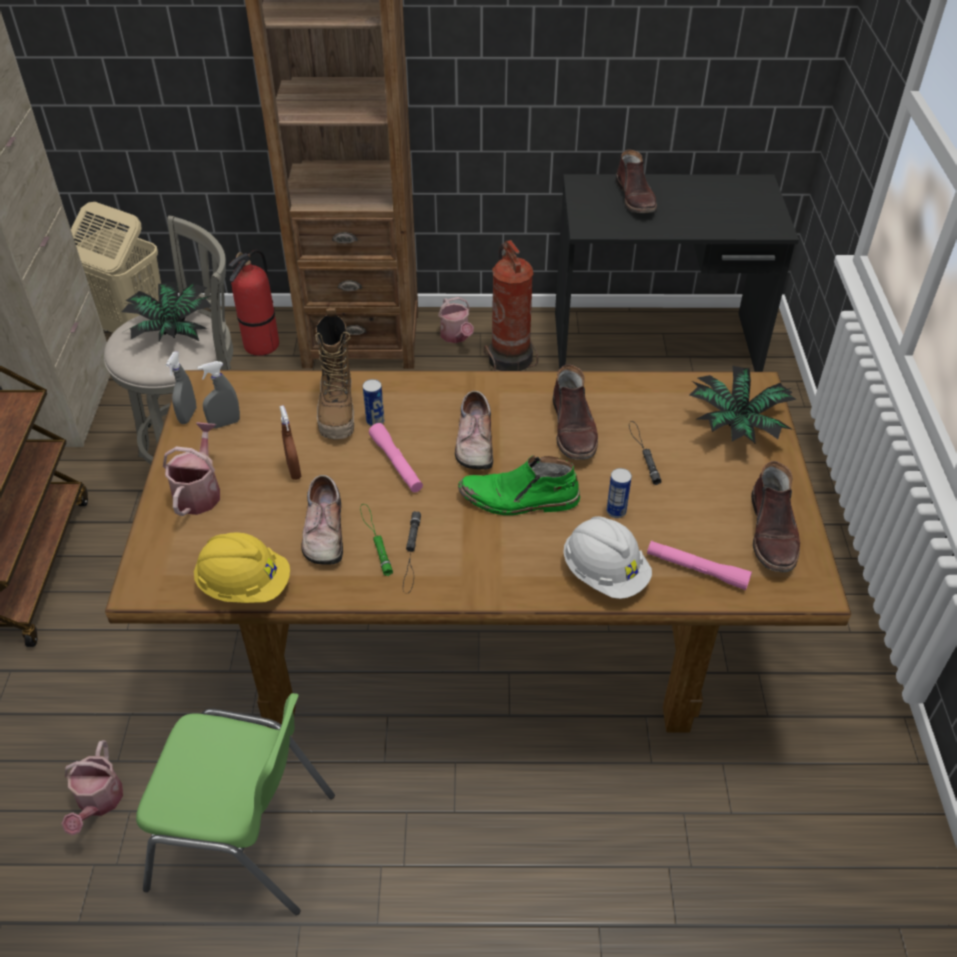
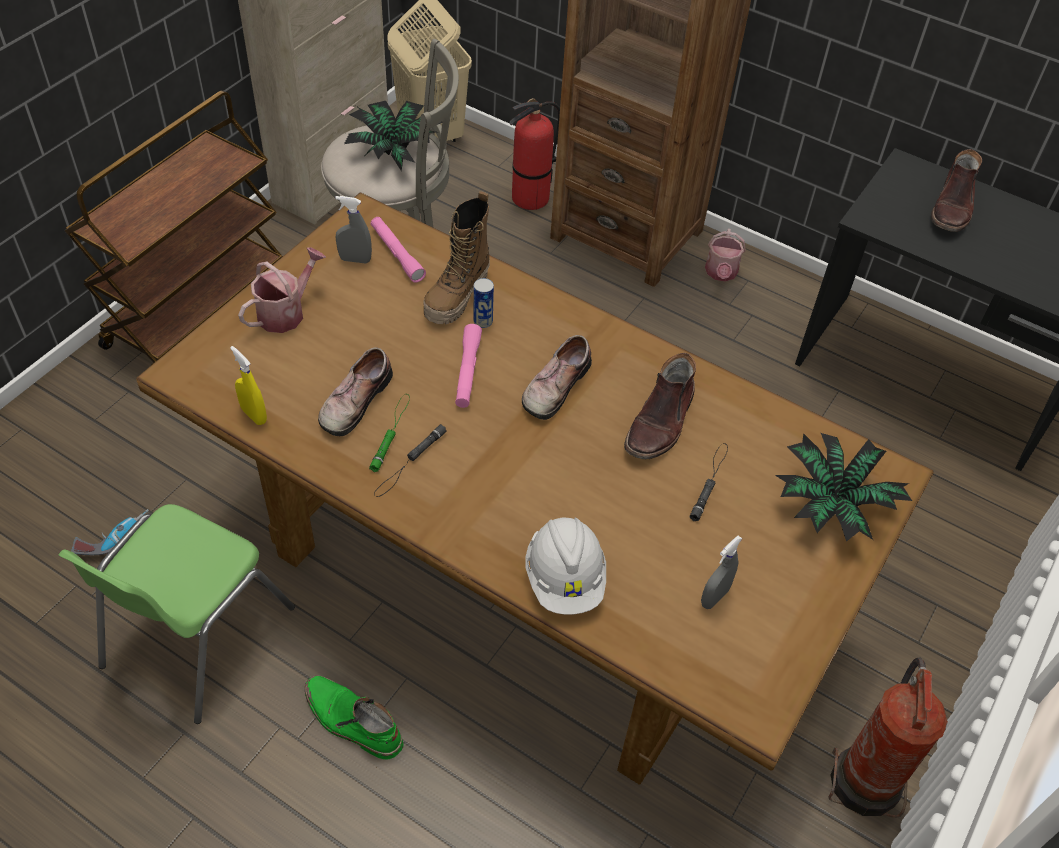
camera: 30 degrees right, 5 degrees up
(98, 802) = (114, 537): watering can -> power drill
(188, 416) = (331, 238): grey spray bottle -> grey spray bottle (714, 597)
(245, 585) = (254, 415): yellow hard hat -> yellow spray bottle
(245, 841) = (194, 638): green chair -> green chair turned 75 degrees clockwise
(294, 470) = (376, 332): brown spray bottle -> none
(510, 357) = (758, 320): fire extinguisher -> fire extinguisher (866, 780)
(518, 500) = (547, 464): green boot -> green boot (352, 722)
(616, 511) = (629, 525): can -> none
(696, 570) = (657, 626): pink flashlight -> pink flashlight (397, 254)
(773, 533) = (769, 634): brown boot -> none

